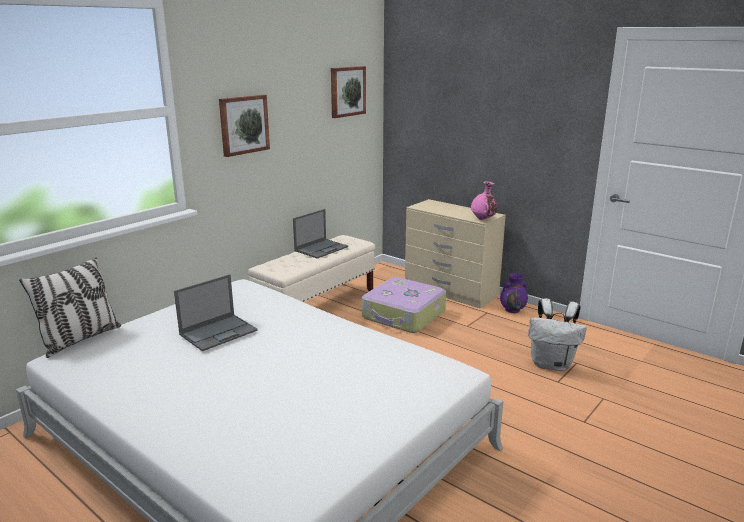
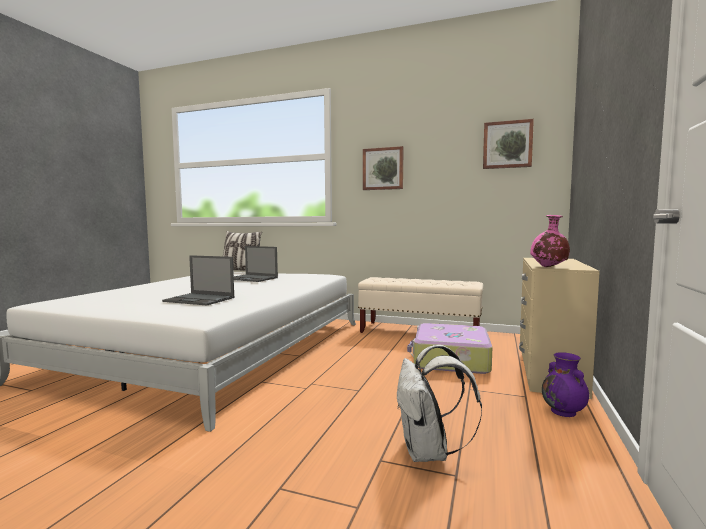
camera: 70 degrees right, 15 degrees down
(321, 248) = (432, 280): laptop -> laptop (200, 299)

